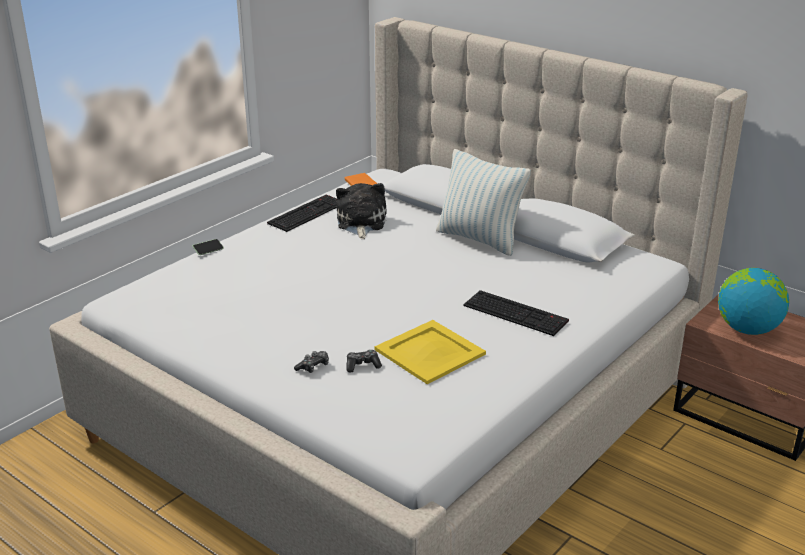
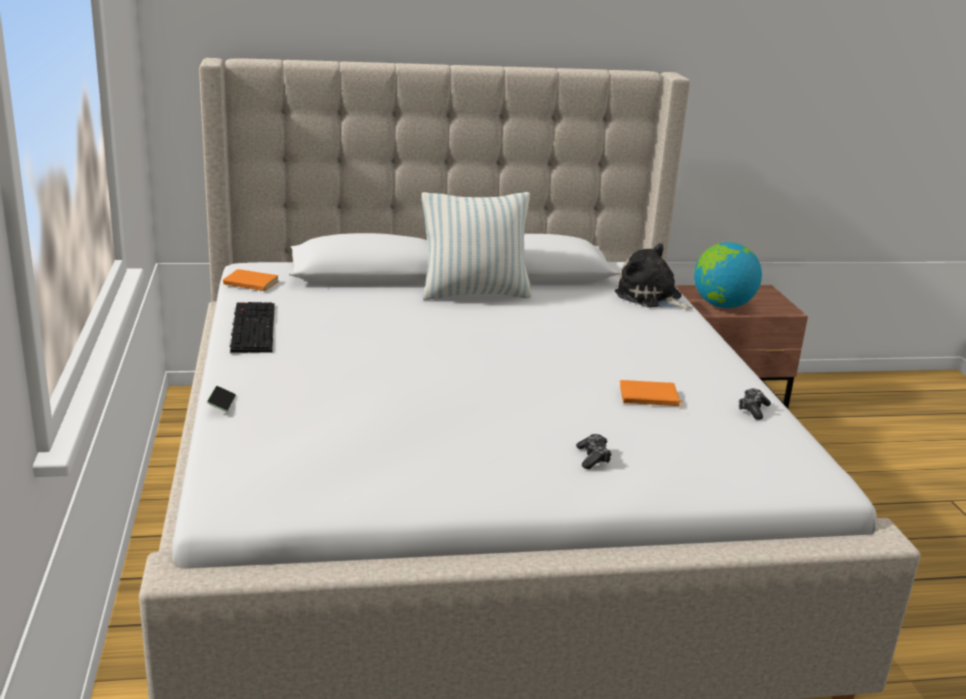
camera: 50 degrees left, 5 degrees down
(360, 223) = (333, 317): plush toy -> plush toy (651, 297)
(362, 365) = (627, 435): game controller -> game controller (753, 409)
(428, 352) = (648, 398): yellow tray -> orange book
(517, 313) = (637, 339): keyboard -> none

